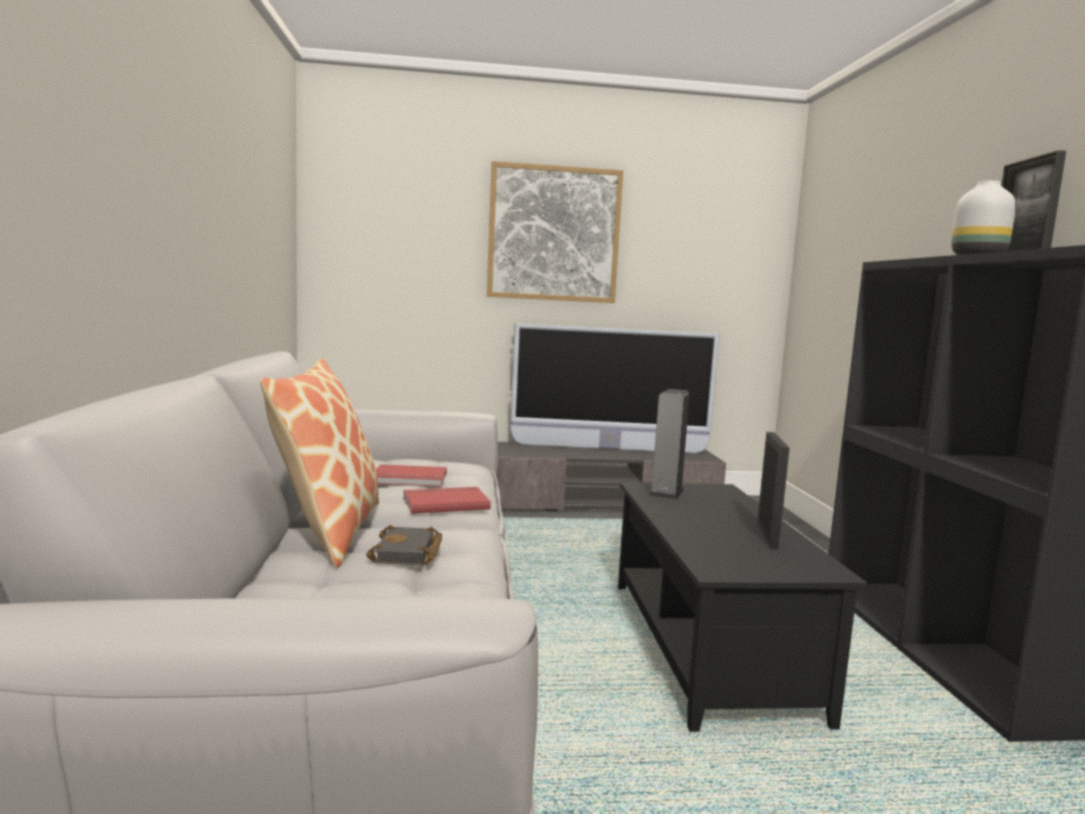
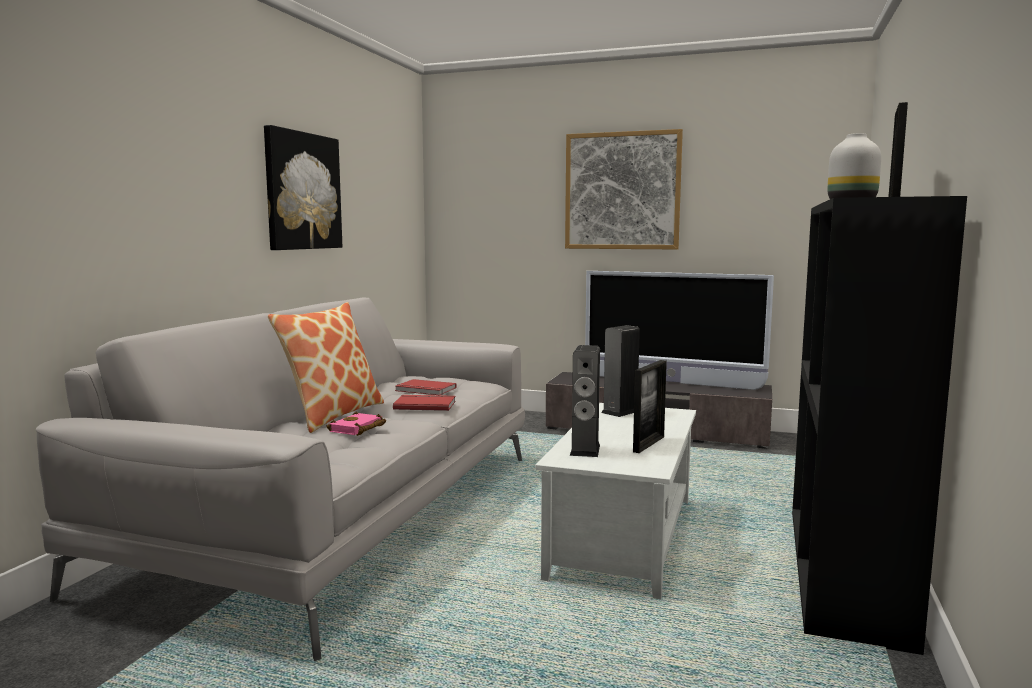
camera: 25 degrees right, 0 degrees up
(197, 190) = (302, 191): none -> picture
(408, 553) = (357, 429): black book -> pink book
(705, 646) = (621, 536): black coffee table -> white coffee table
(718, 551) = (585, 450): none -> speaker

